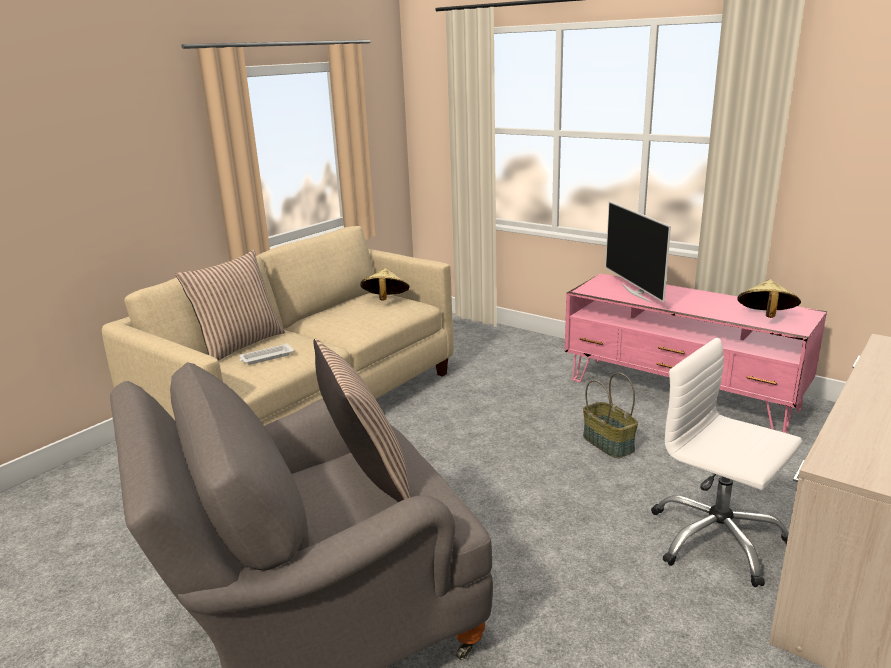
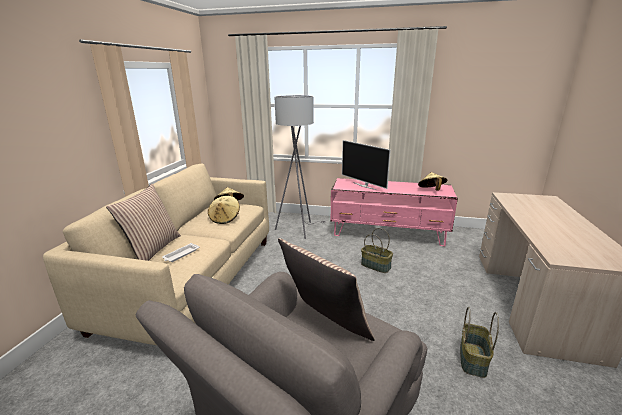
camera: 25 degrees left, 0 degrees up
(363, 317) = (225, 218): none -> beige hat
(517, 359) = (298, 229): none -> grey floor lamp
(660, 624) = (473, 359): none -> basket
(716, 539) = (460, 305): white office chair -> none

